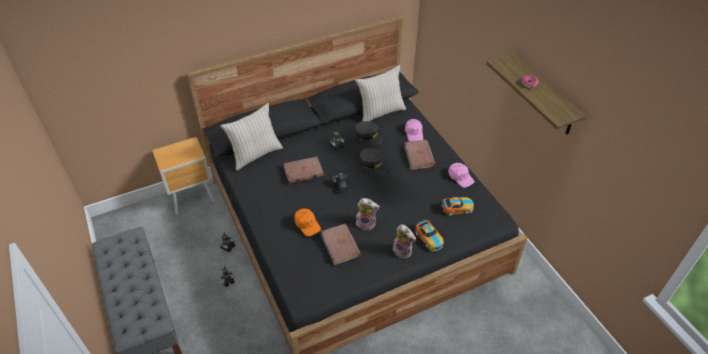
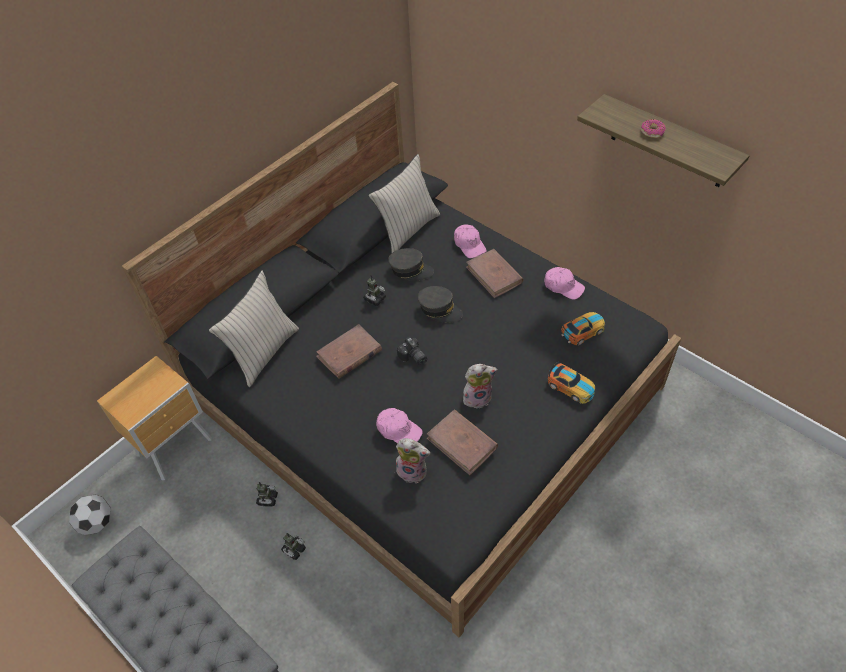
camera: 20 degrees left, 5 degrees up
(130, 224) = (97, 523): none -> football
(307, 224) = (399, 430): orange cap -> pink cap
(403, 251) = (548, 418): plush toy -> plush toy (413, 471)

